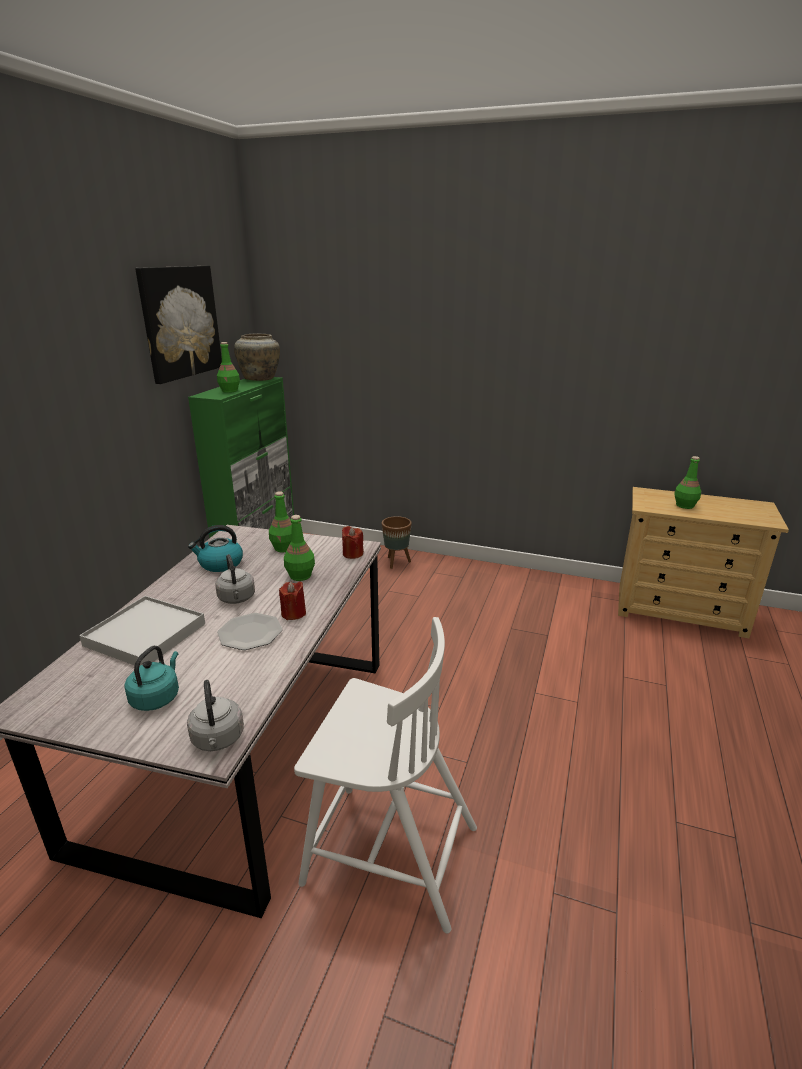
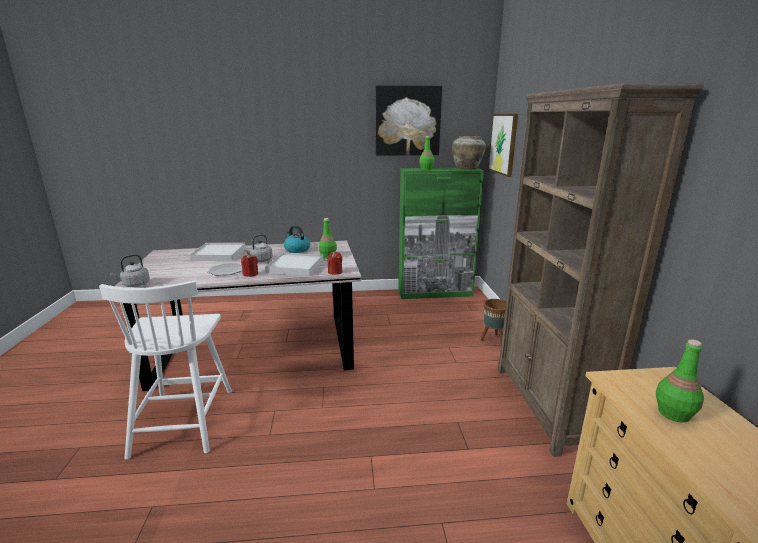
camera: 65 degrees right, 5 degrees down
(157, 697) = (168, 268): turquoise kettle -> none
(299, 340) = (503, 144): none -> picture
(300, 576) = (295, 266): green bottle -> white tray
(513, 579) = (546, 406): none -> brown bookcase

